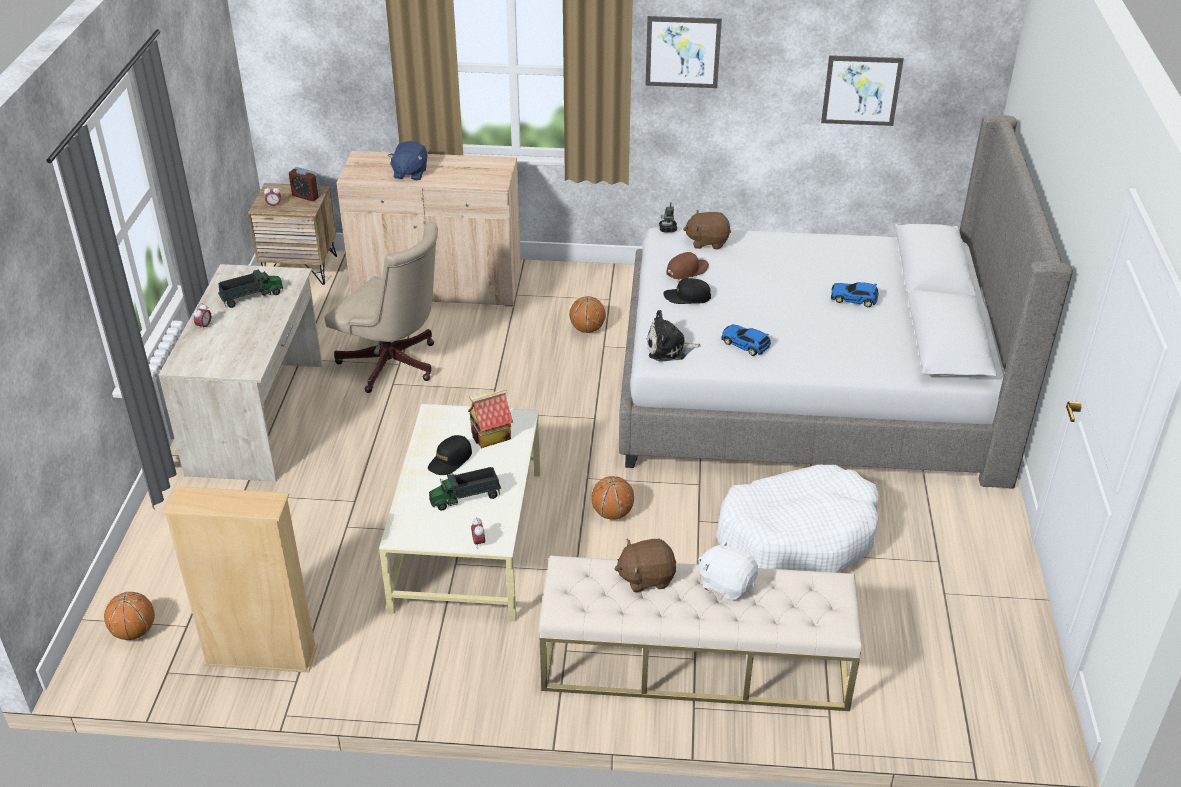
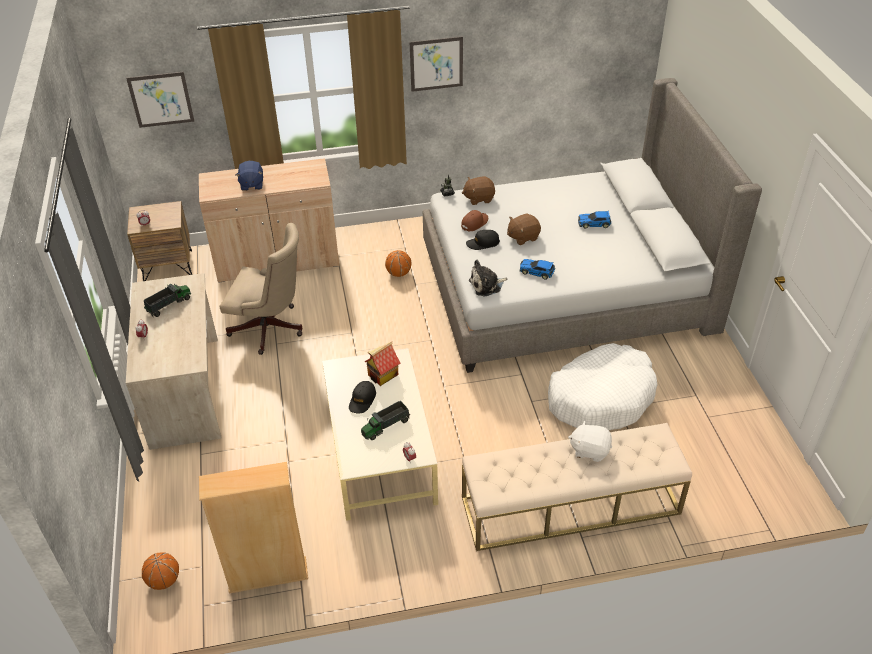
camera: 15 degrees left, 5 degrees up
(306, 196) = (167, 212): alarm clock -> none
(612, 513) = (471, 409): basketball -> none
(646, 577) = (535, 457): brown plush toy -> brown plush toy (523, 237)
(861, 90) = (562, 72): picture -> picture (161, 99)

